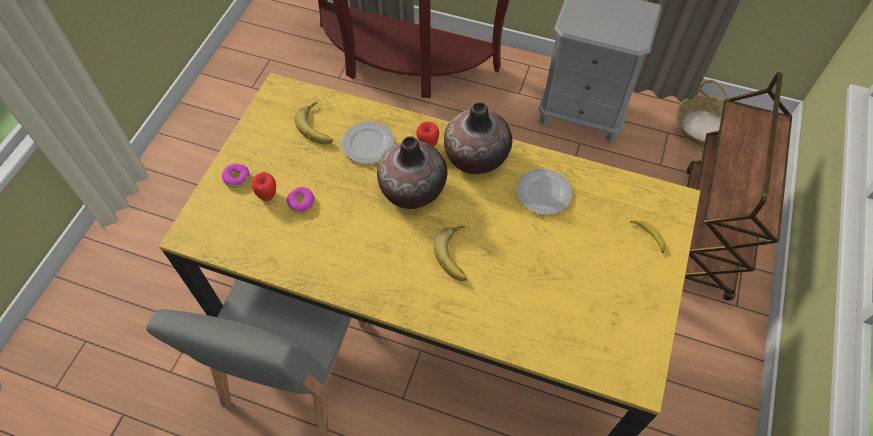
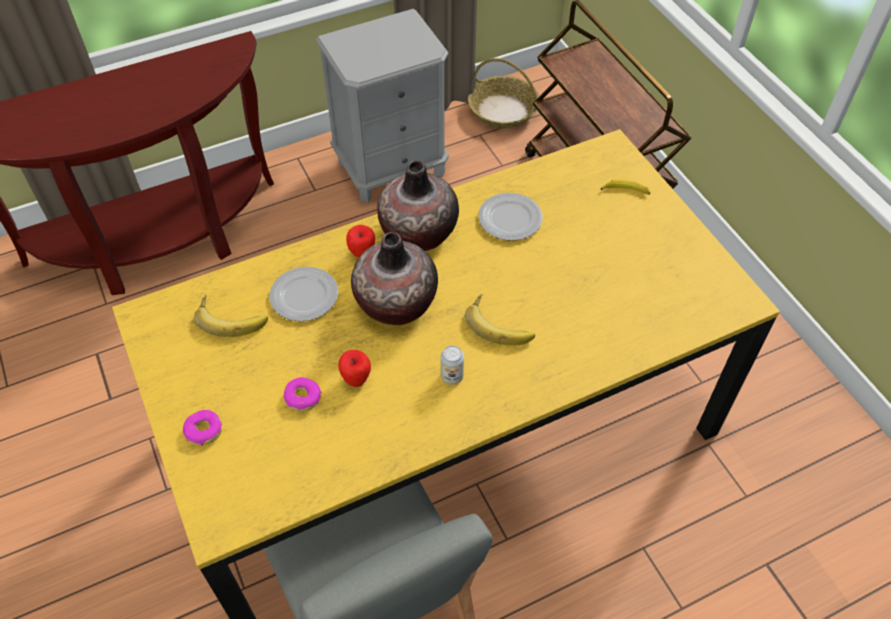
camera: 45 degrees left, 5 degrees down
(268, 196) = (259, 420): apple -> apple (356, 380)
(391, 261) = (452, 376): none -> can

